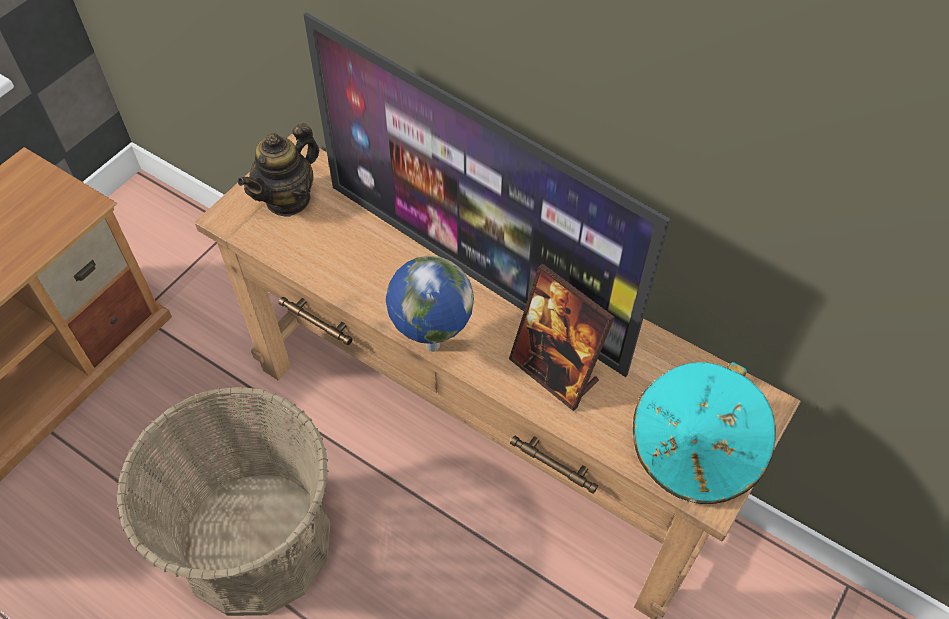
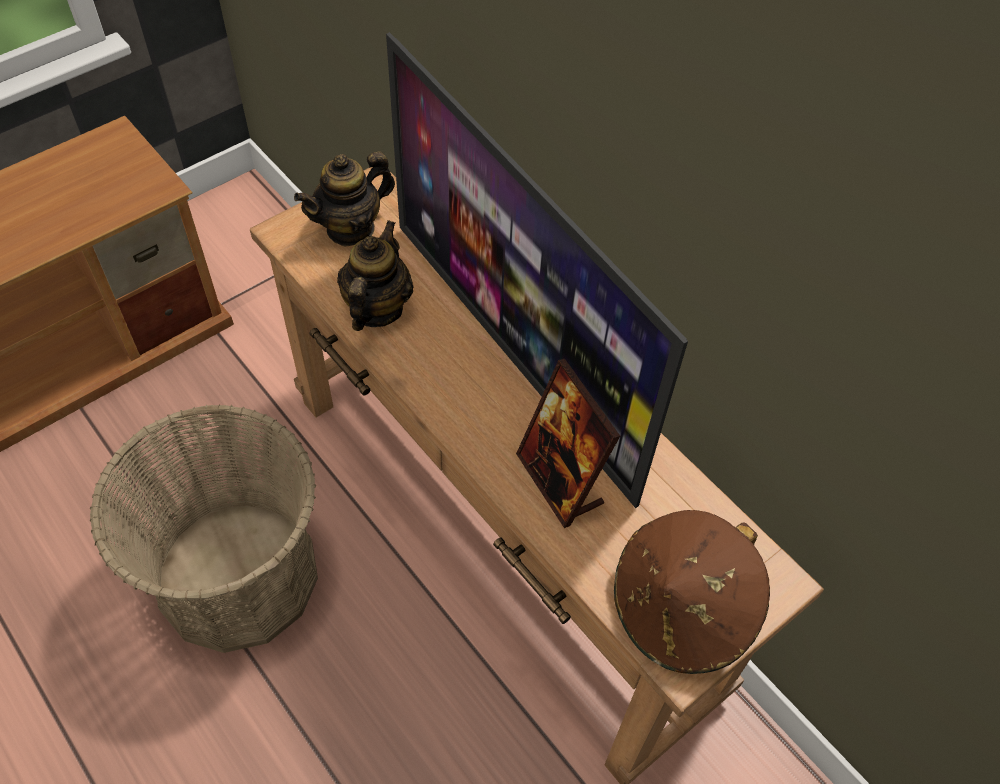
camera: 15 degrees right, 0 degrees up
(339, 265) = (376, 309): none -> teapot
(431, 345) = (440, 417): globe -> none
(694, 452) = (681, 610): turquoise hat -> brown hat

